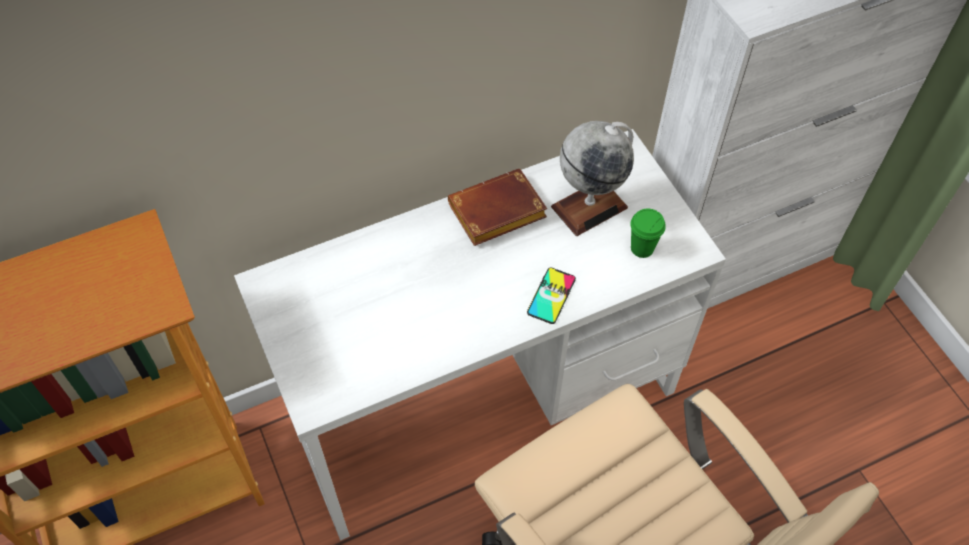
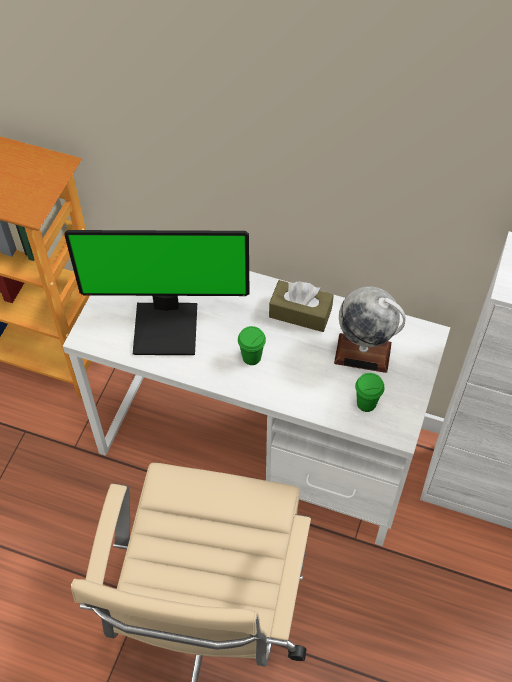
camera: 45 degrees right, 0 degrees up
(385, 327) = (167, 326): none -> monitor
(495, 215) = (300, 313): brown book -> brown tissue box
(498, 290) = (251, 357): none -> green cup
(551, 296) = (278, 385): phone -> none

